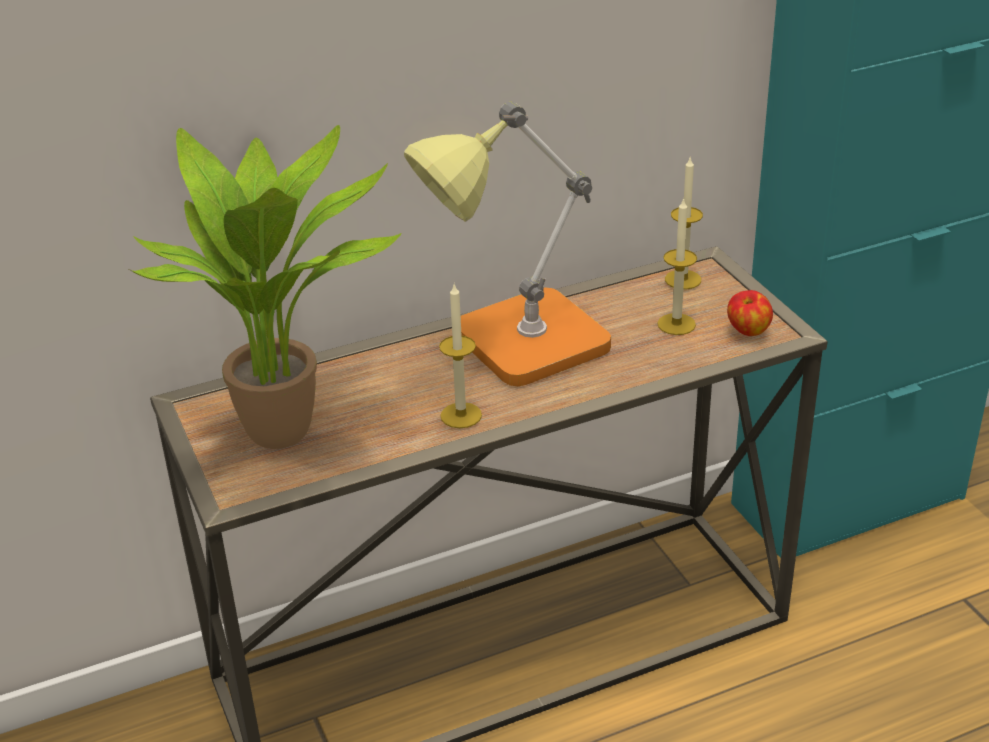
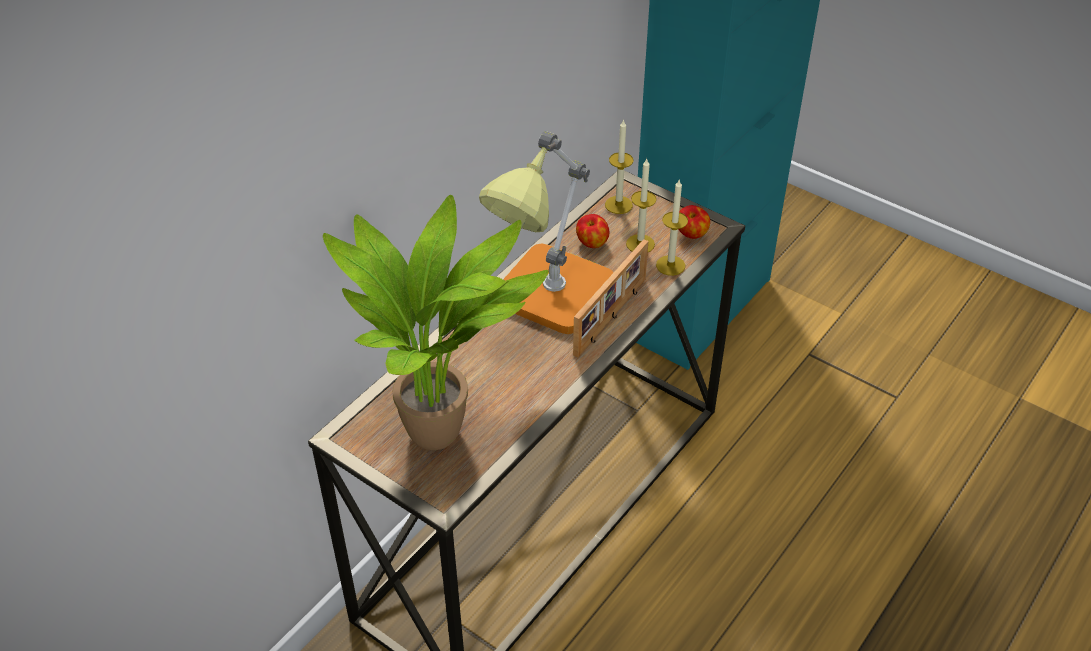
camera: 30 degrees left, 10 degrees up
(461, 415) = (553, 371): candle -> candle (670, 265)
(578, 385) = (612, 317): none -> picture frame
(618, 308) = (592, 243): none -> apple

